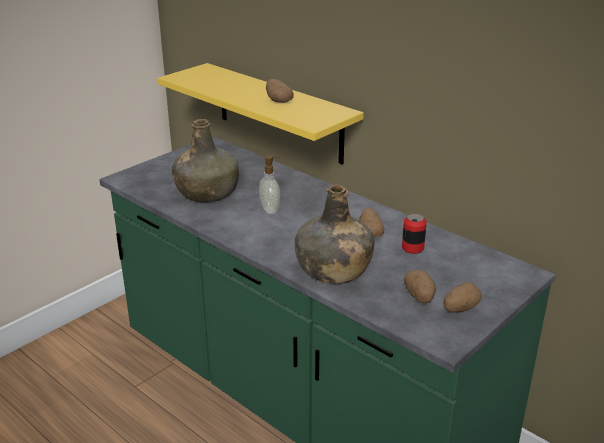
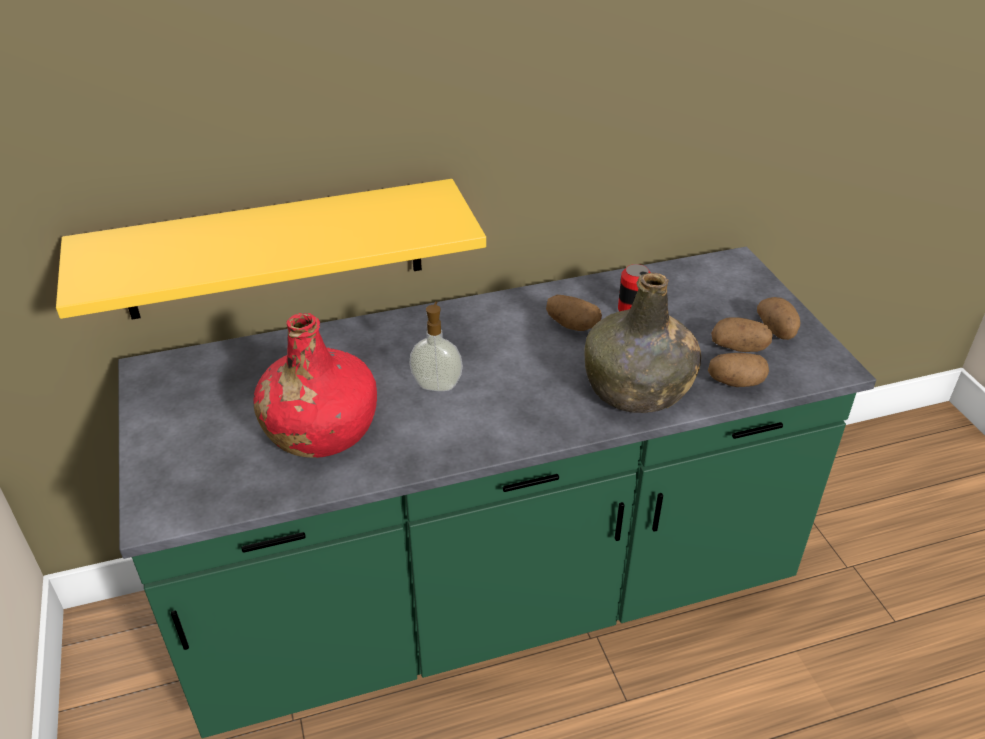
camera: 60 degrees left, 10 degrees up
(207, 192) = (320, 429): green bottle -> red bottle
(278, 101) = (332, 225): potato -> potato (735, 382)

